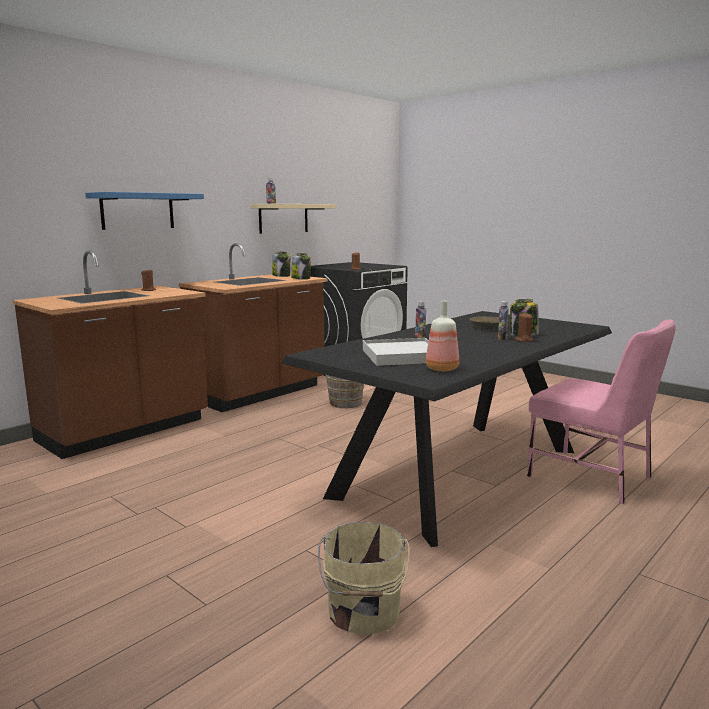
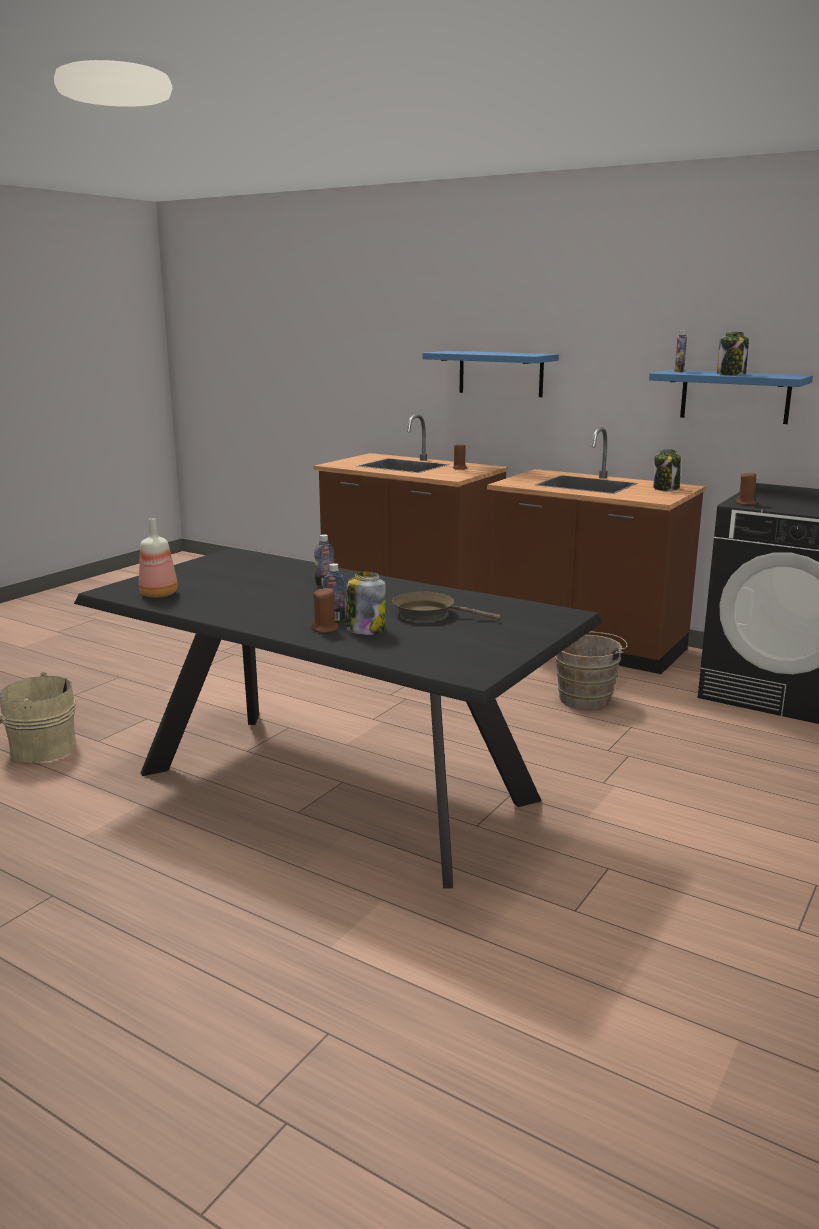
camera: 80 degrees right, 5 degrees up
(283, 218) = (735, 396): beige shelf -> blue shelf
(301, 278) = (643, 496): jar -> jar (731, 374)
(402, 356) = (224, 580): white tray -> none
(592, 477) = (339, 894): pink chair -> none

